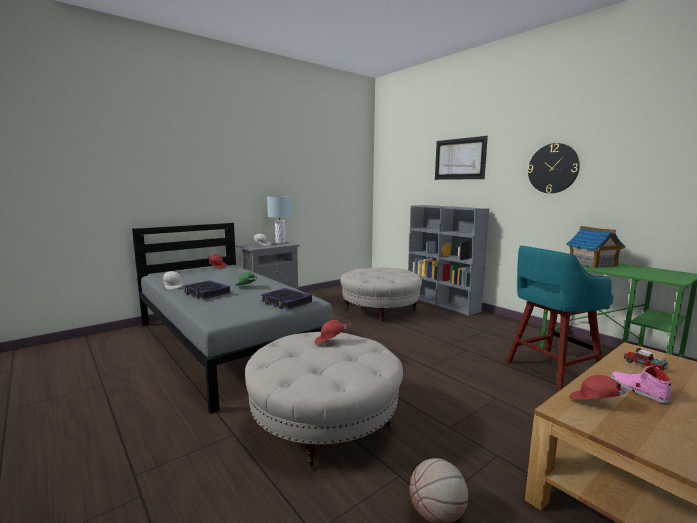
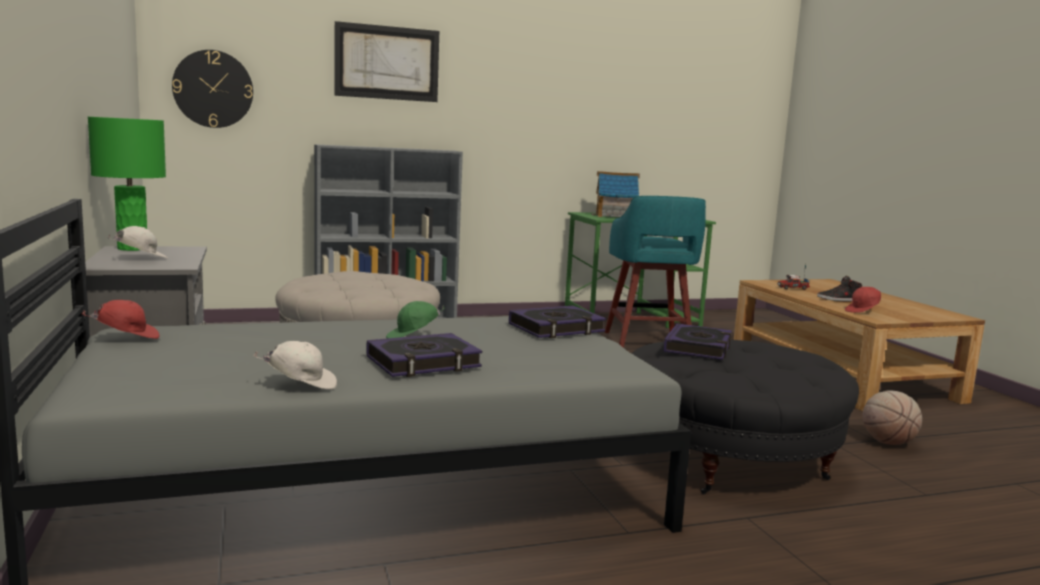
camera: 70 degrees left, 0 degrees up
(280, 242) = (133, 248): grey table lamp -> green table lamp
(324, 422) = (729, 458): beige ottoman -> black ottoman
(330, 341) = (698, 348): red cap -> book
(553, 168) = (538, 95): wall clock -> wall clock (213, 89)
(638, 390) = (839, 300): pink shoe -> black shoe

